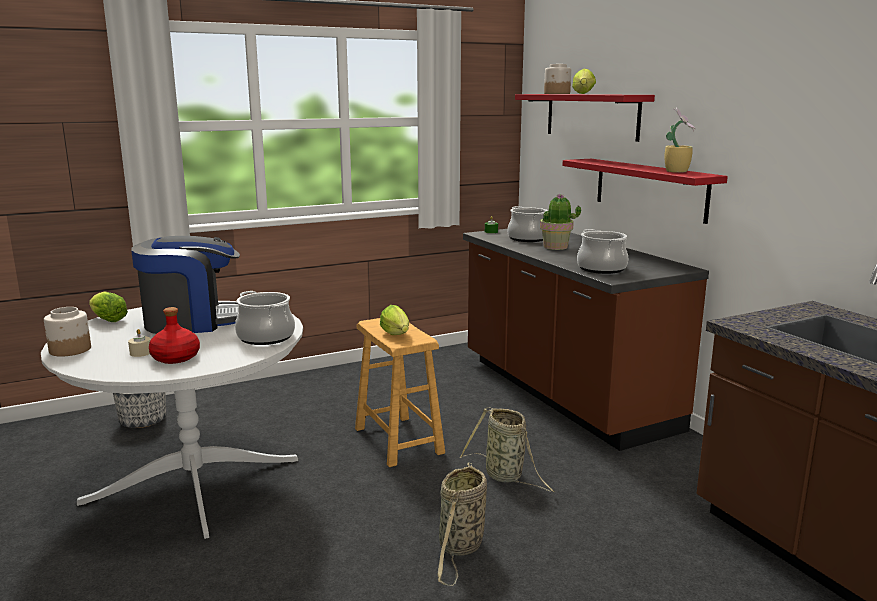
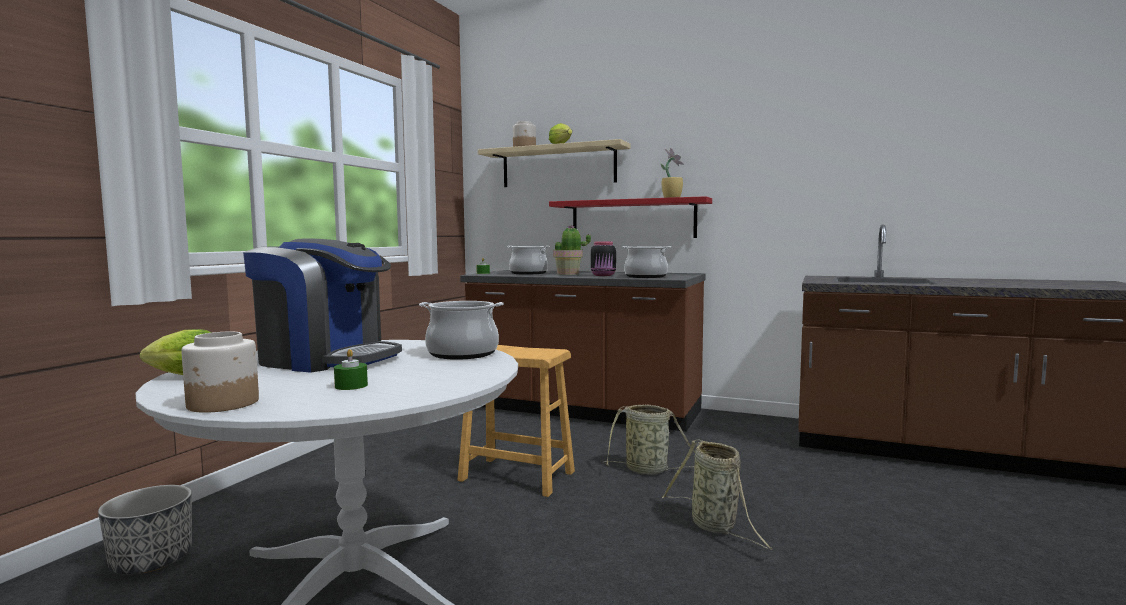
camera: 40 degrees left, 10 degrees down
(141, 353) = (351, 386): beige candle -> green candle
(176, 357) = (415, 380): red bottle -> none
(192, 321) = (326, 359): coffee machine -> coffee machine turned 75 degrees clockwise
(397, 335) = (525, 352): lettuce -> none
(574, 257) = (603, 275): none -> black jar
(591, 116) = (558, 166): red shelf -> beige shelf

